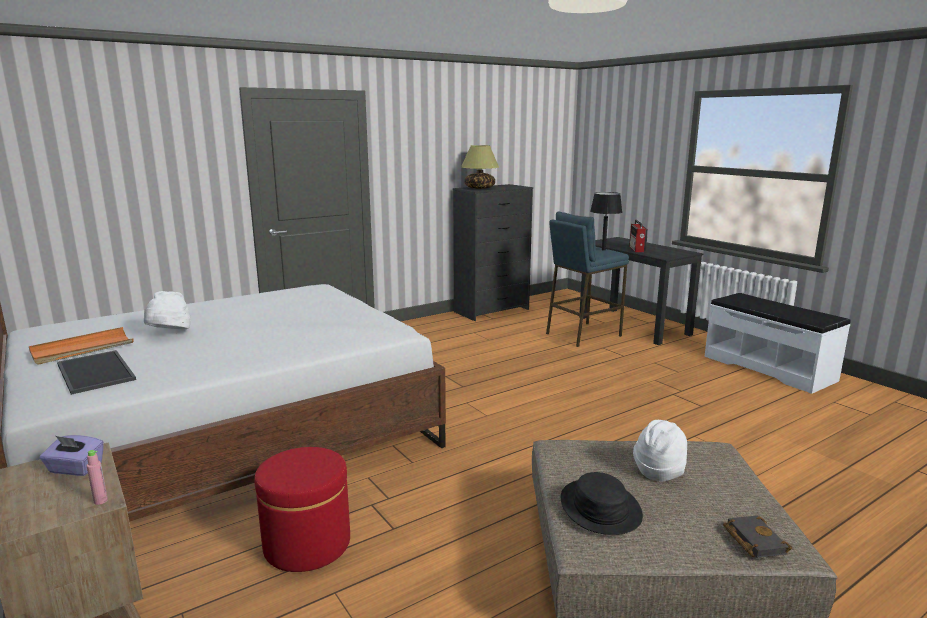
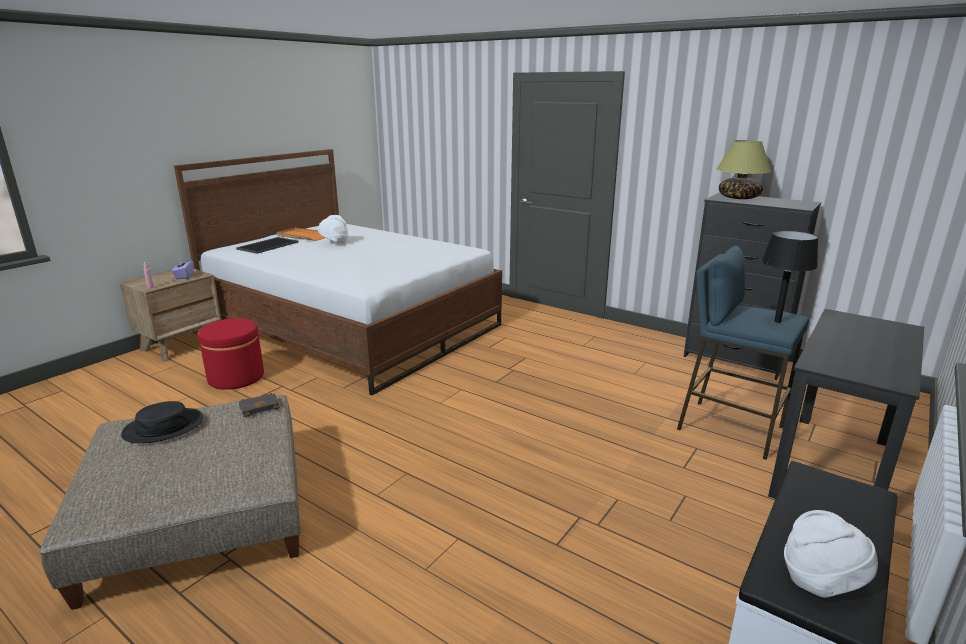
camera: 70 degrees right, 5 degrees up
(637, 249) = (840, 343): radio -> none
(659, 470) = (225, 452): white hat -> white hat (821, 581)
(752, 540) = (96, 498): black book -> black book (260, 407)

